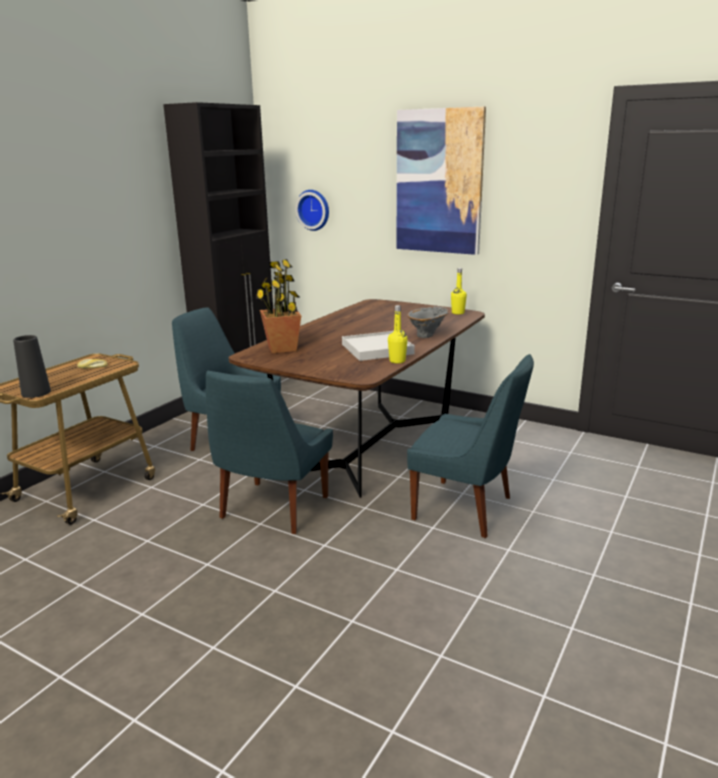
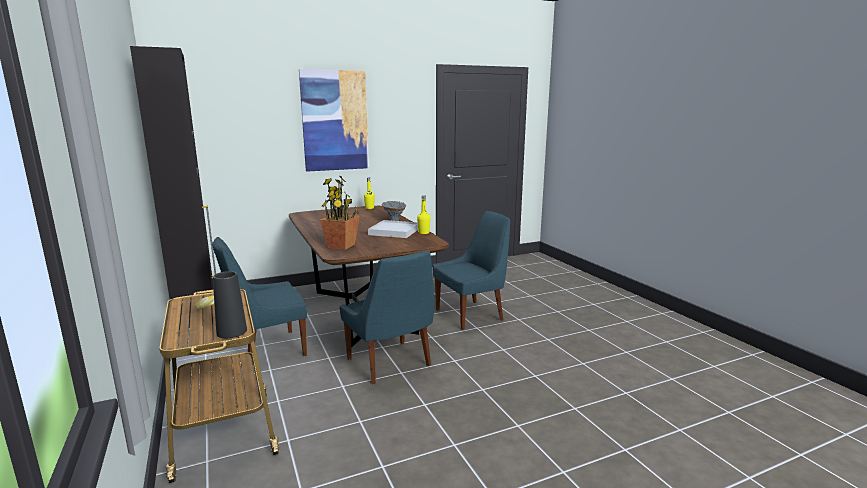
camera: 55 degrees left, 5 degrees down
(314, 210) = (220, 148): wall clock -> none

